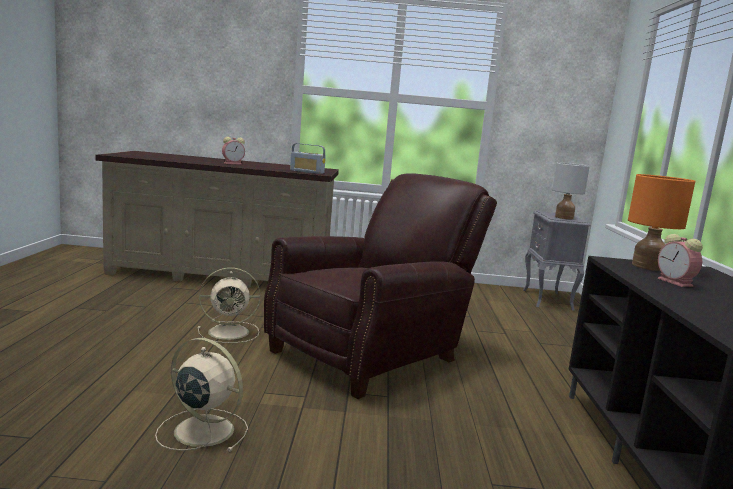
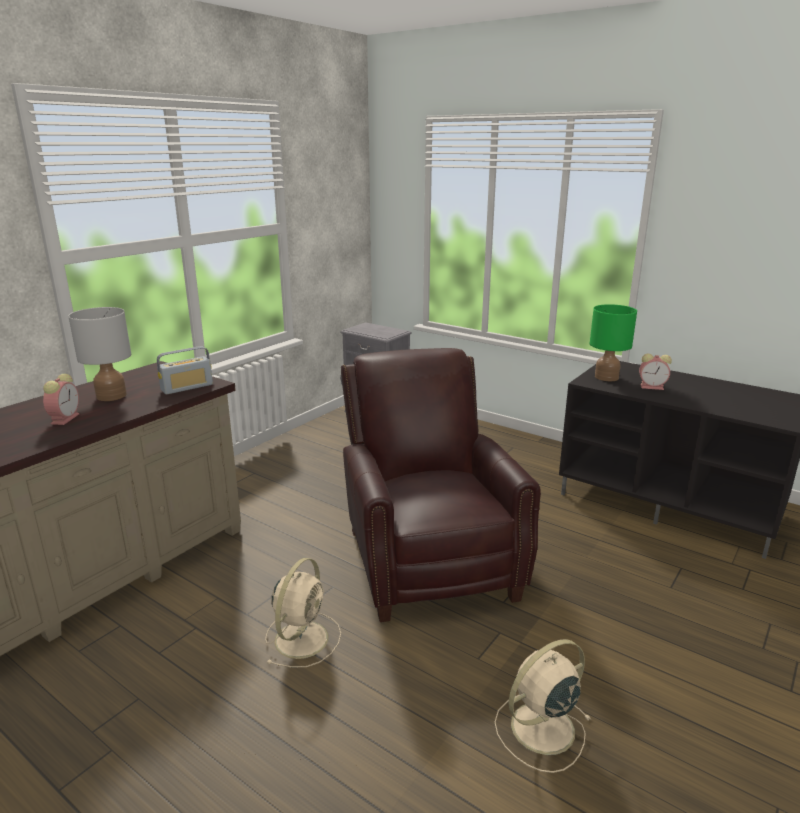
camera: 55 degrees left, 10 degrees up
(564, 218) = (384, 331): grey table lamp -> grey table lamp (112, 396)
(647, 267) = (606, 377): orange table lamp -> green table lamp

